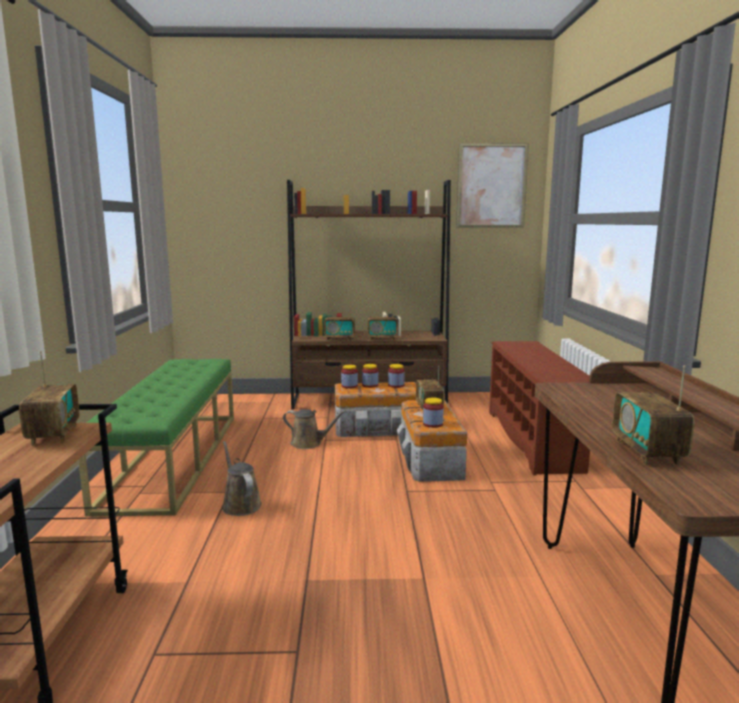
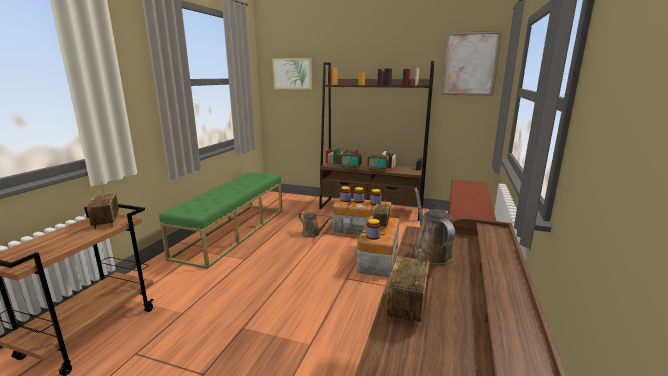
camera: 20 degrees right, 5 degrees up
(54, 435) = (106, 222): radio -> radio turned 150 degrees clockwise
(227, 198) = (292, 74): none -> picture
(240, 504) = (244, 268): brown watering can -> brown watering can (431, 252)

